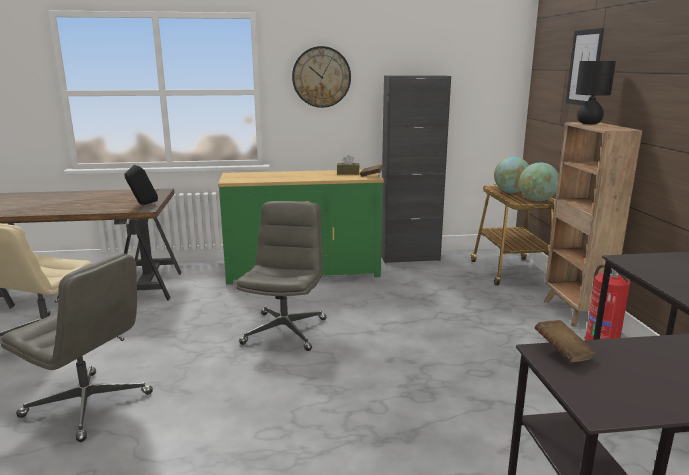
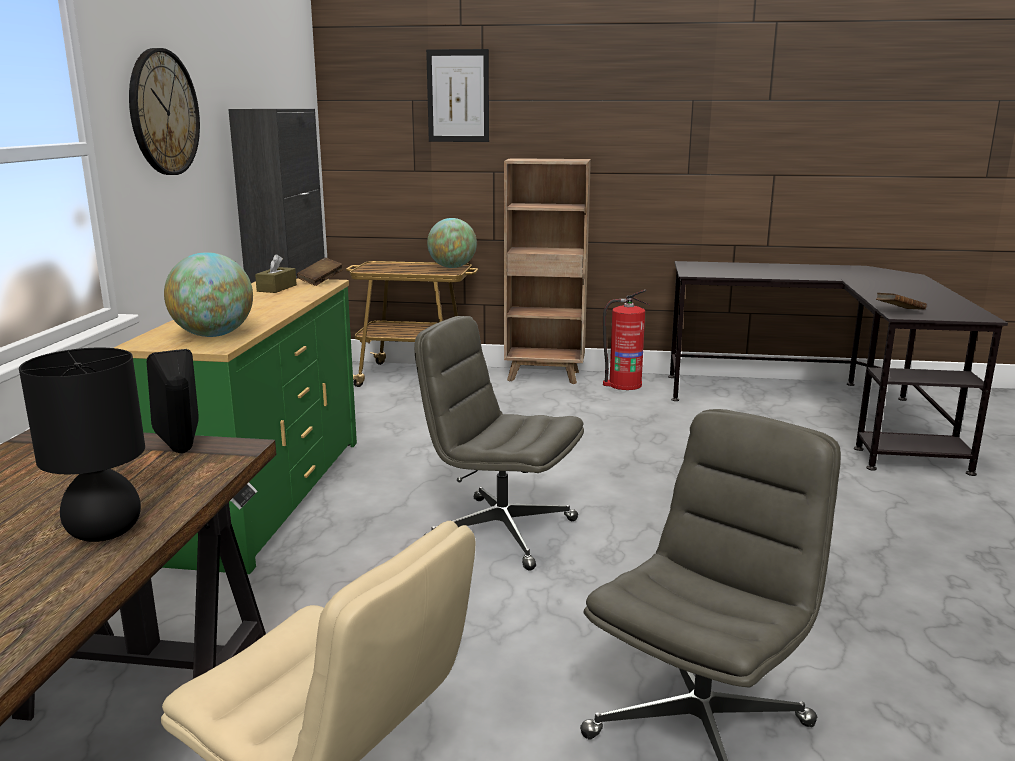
camera: 75 degrees left, 0 degrees up
(510, 192) = (398, 269): globe -> globe (213, 335)
(588, 123) = (525, 159): black table lamp -> black table lamp (104, 533)

